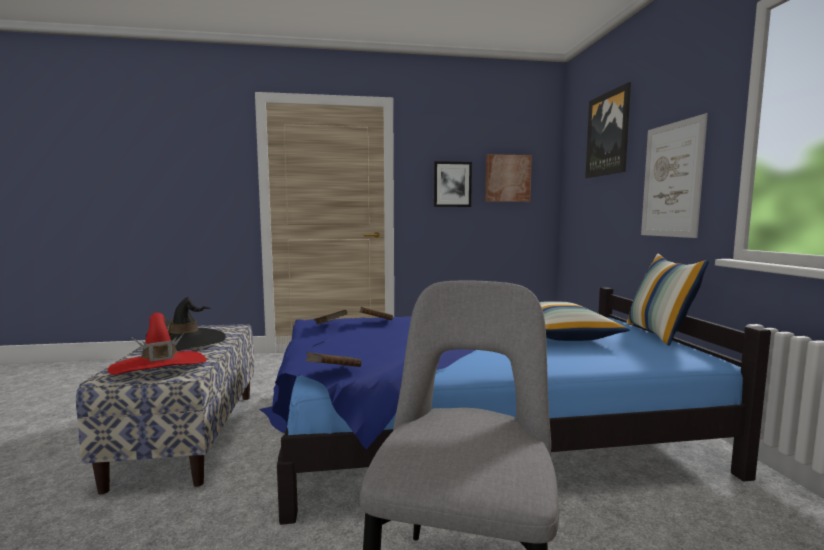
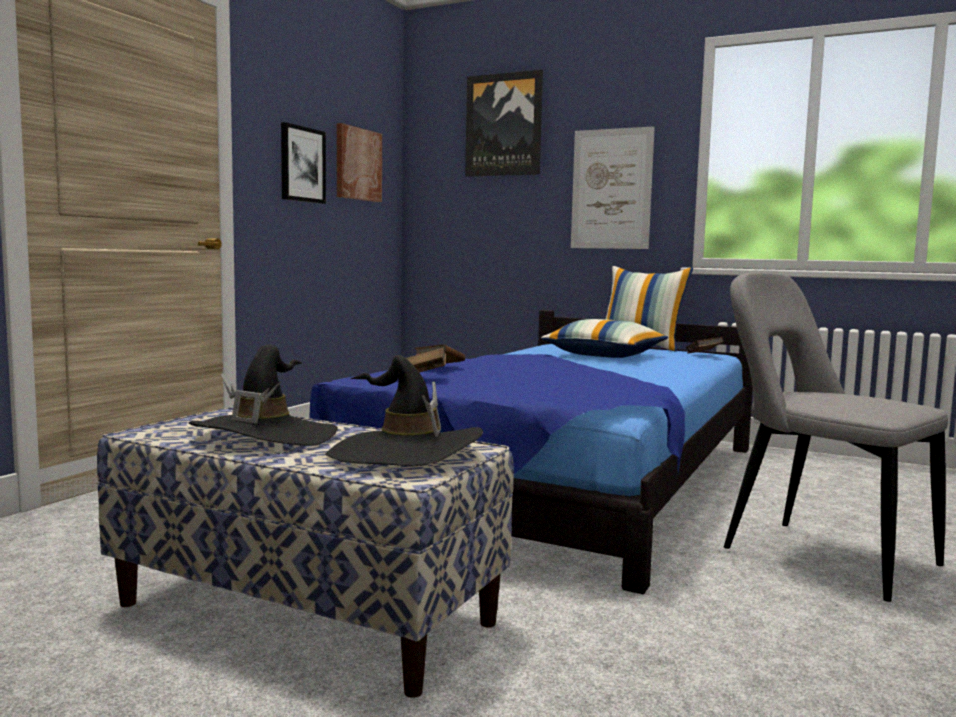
camera: 55 degrees left, 0 degrees up
(159, 367) = (404, 454): red hat -> black hat
(333, 372) = (629, 398): brown book -> brown book (703, 355)

